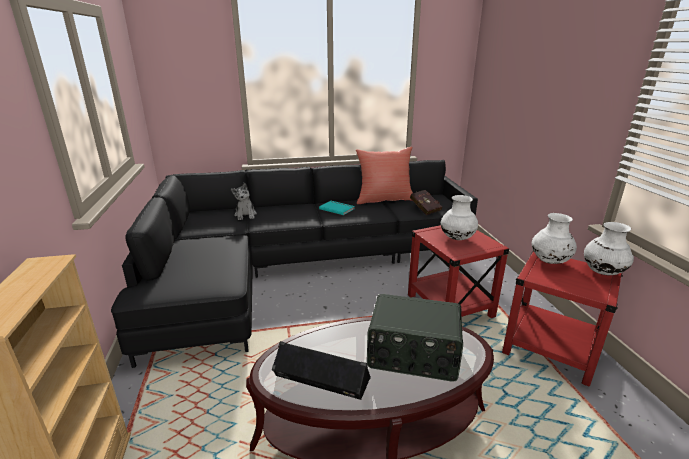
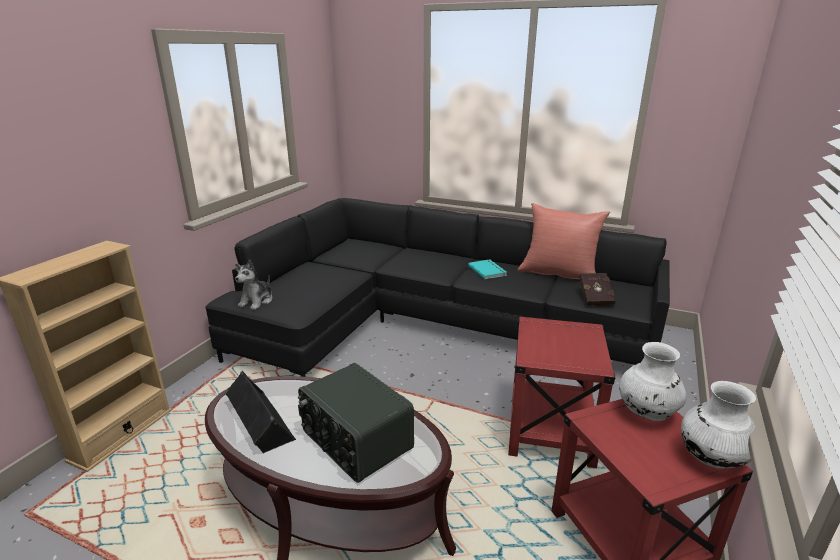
camera: 35 degrees right, 0 degrees up
(245, 215) = (391, 253): plush toy -> plush toy (257, 301)
(457, 238) = (561, 342): white vase -> none

